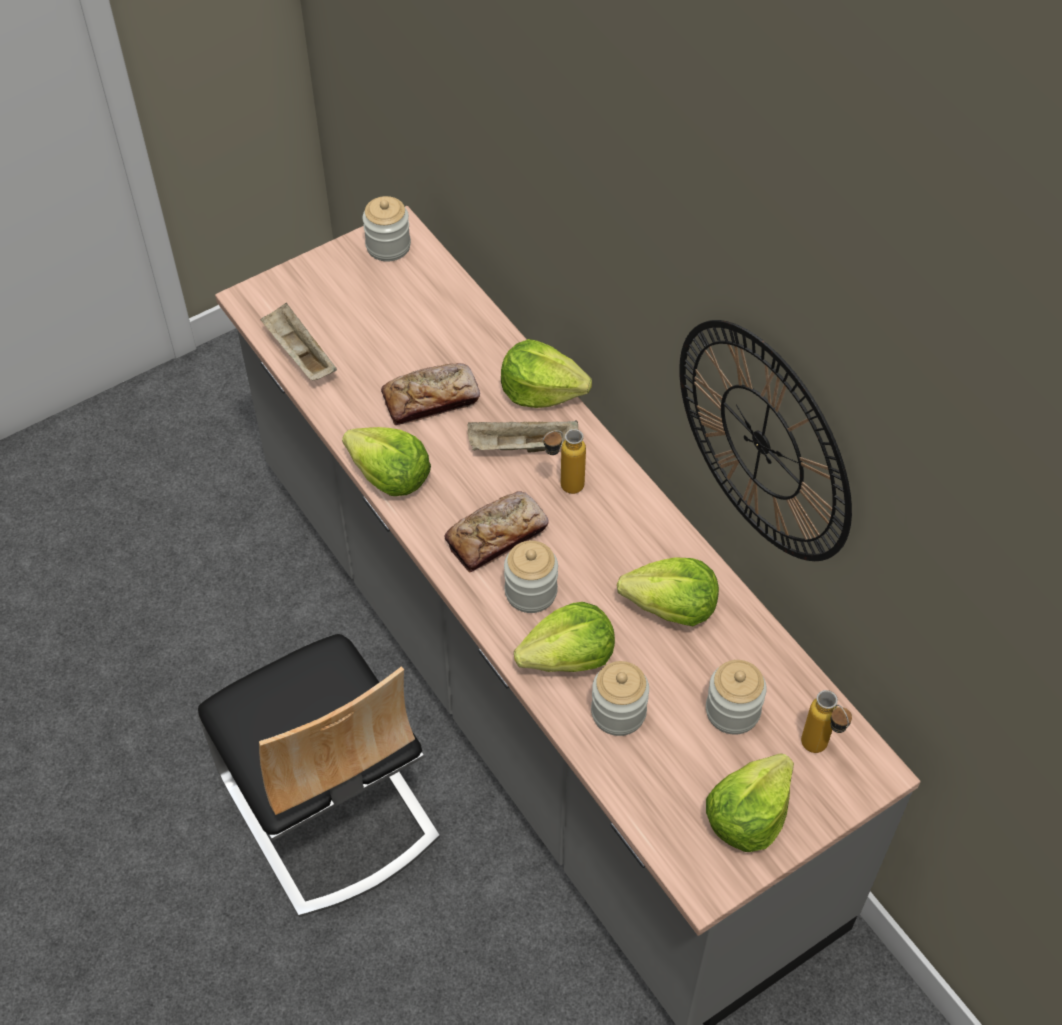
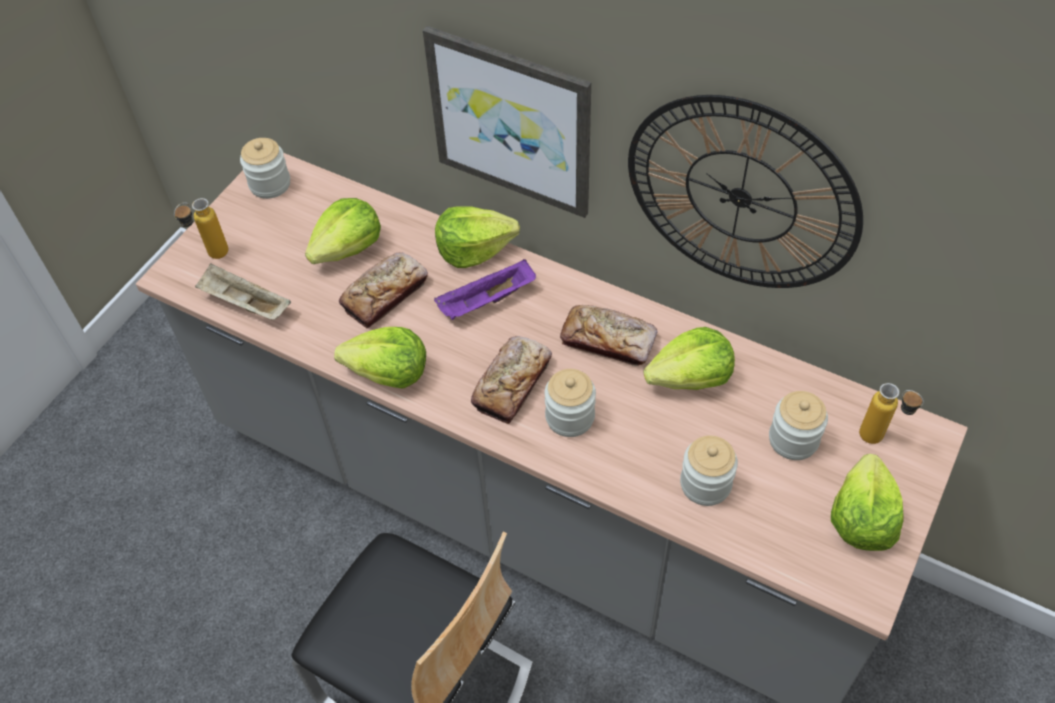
camera: 25 degrees left, 0 degrees up
(521, 447) = (486, 302): beige tray -> purple tray
(562, 488) = (541, 320): bottle -> bottle (211, 257)
(569, 657) = (636, 457): lettuce -> lettuce (348, 248)
(598, 278) = (511, 121): none -> picture
(614, 536) = (608, 341): none -> bread

